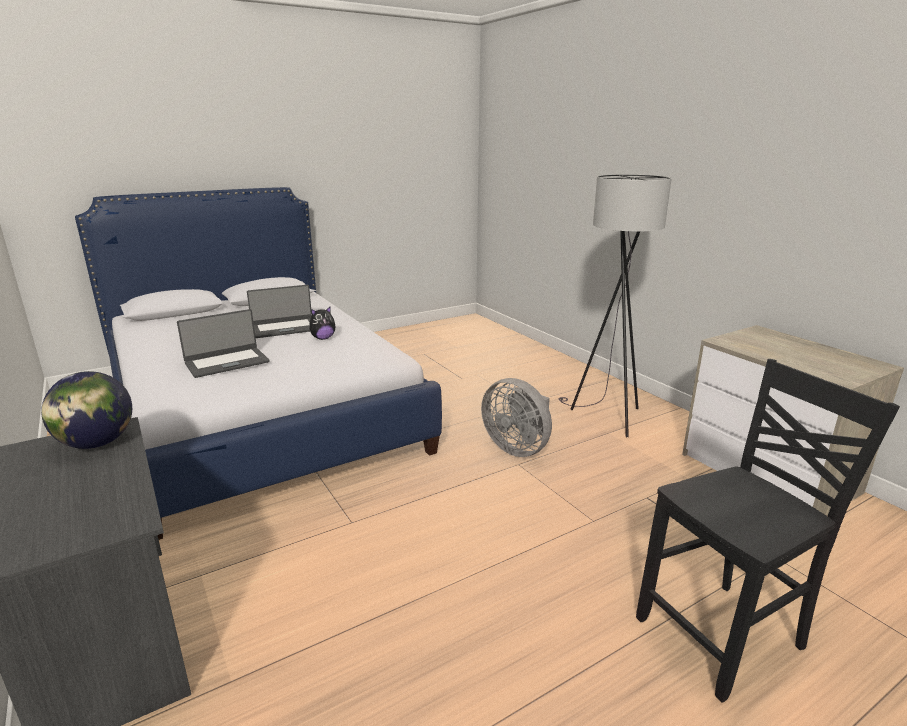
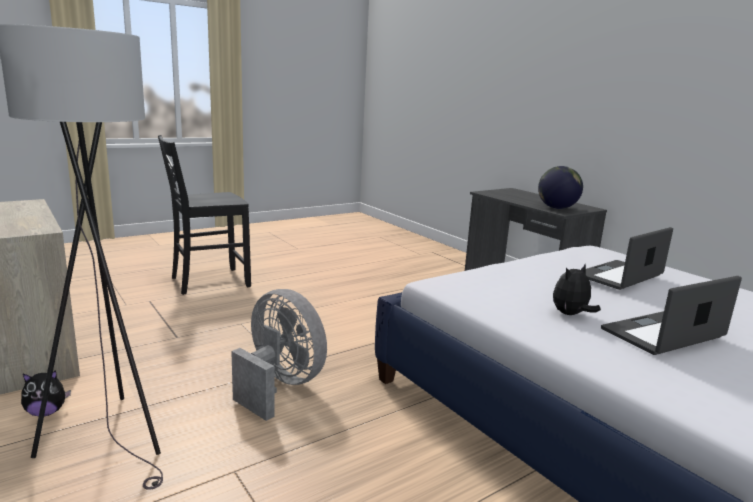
camera: 175 degrees right, 5 degrees down
(665, 429) = (46, 412): none -> plush toy

